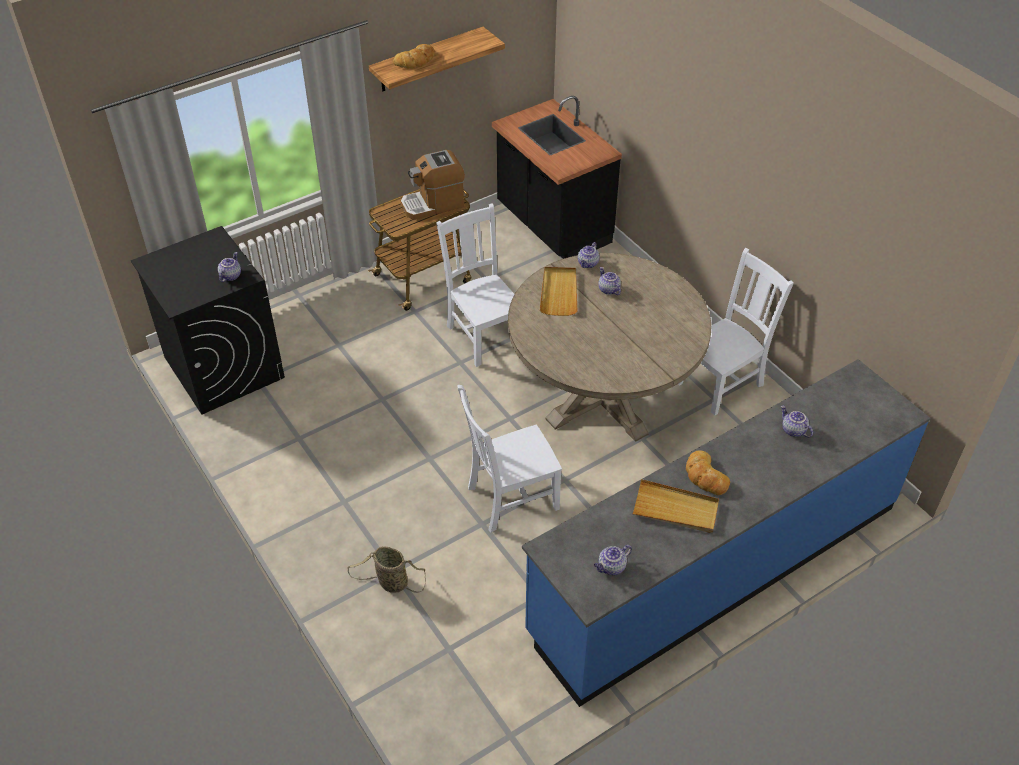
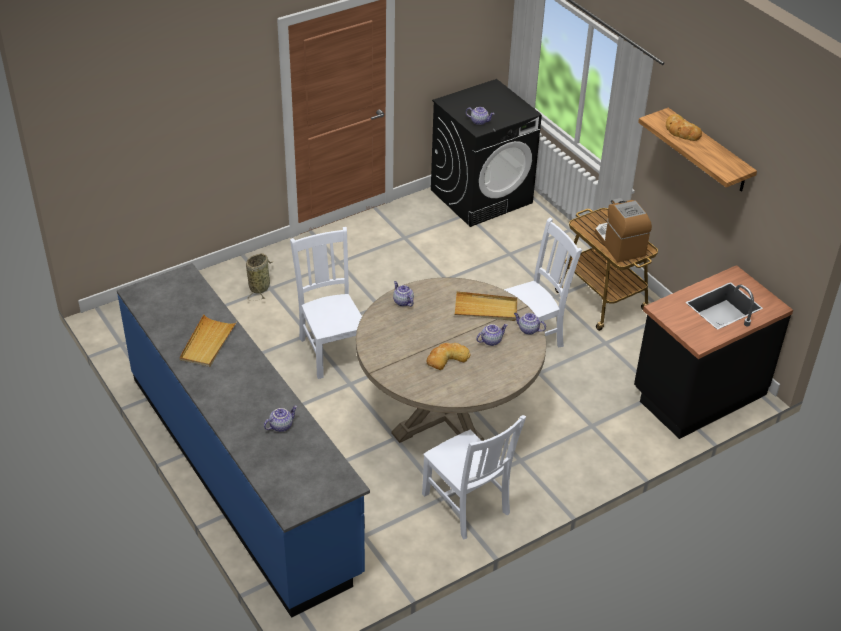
camera: 90 degrees right, 5 degrees down
(611, 567) = (161, 304): teapot -> teapot (402, 301)
(705, 476) = (238, 363): bread -> bread (446, 358)

